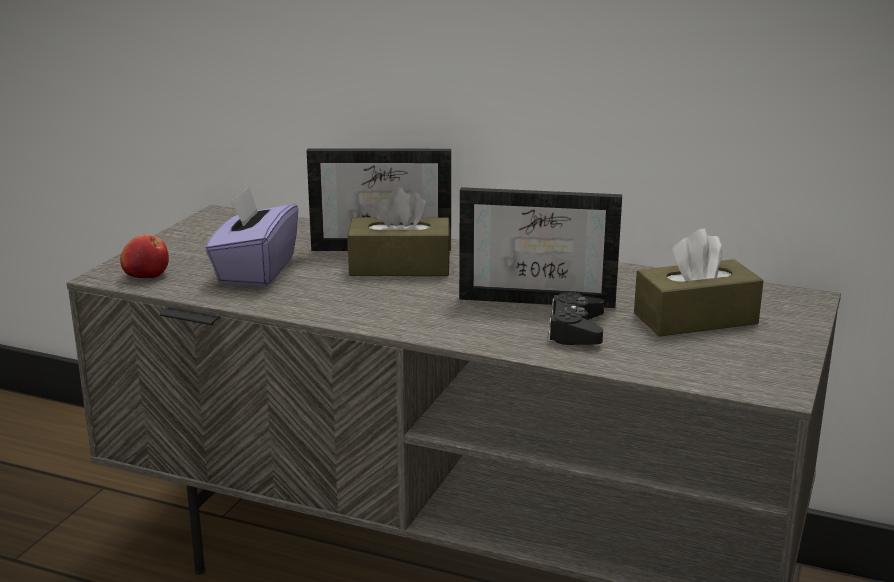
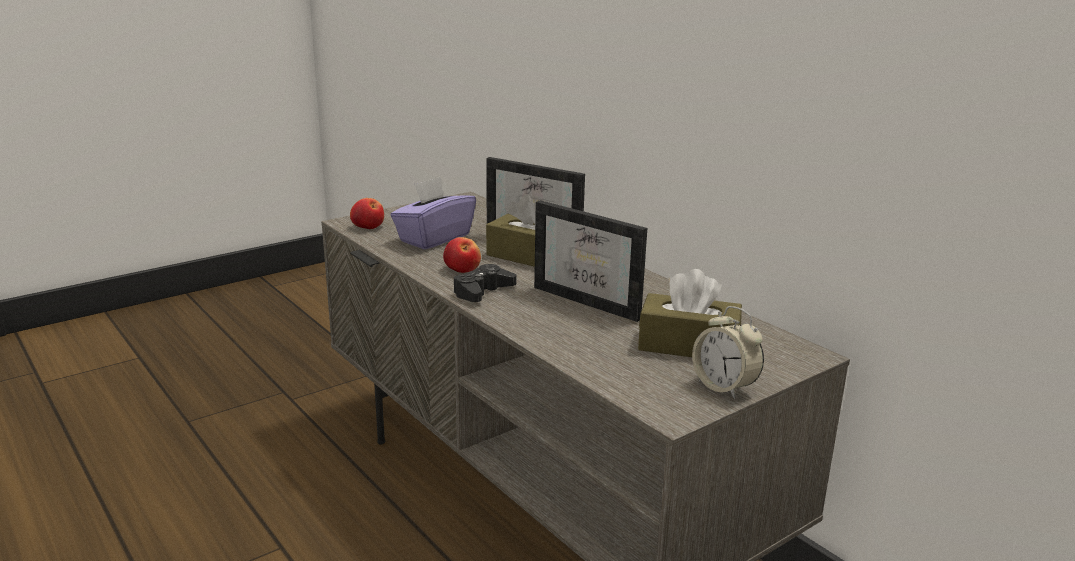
camera: 30 degrees right, 0 degrees up
(346, 299) = (462, 269): none -> apple
(575, 330) = (584, 329): black game controller -> black game controller (482, 291)
(782, 349) = (724, 387): none -> alarm clock

